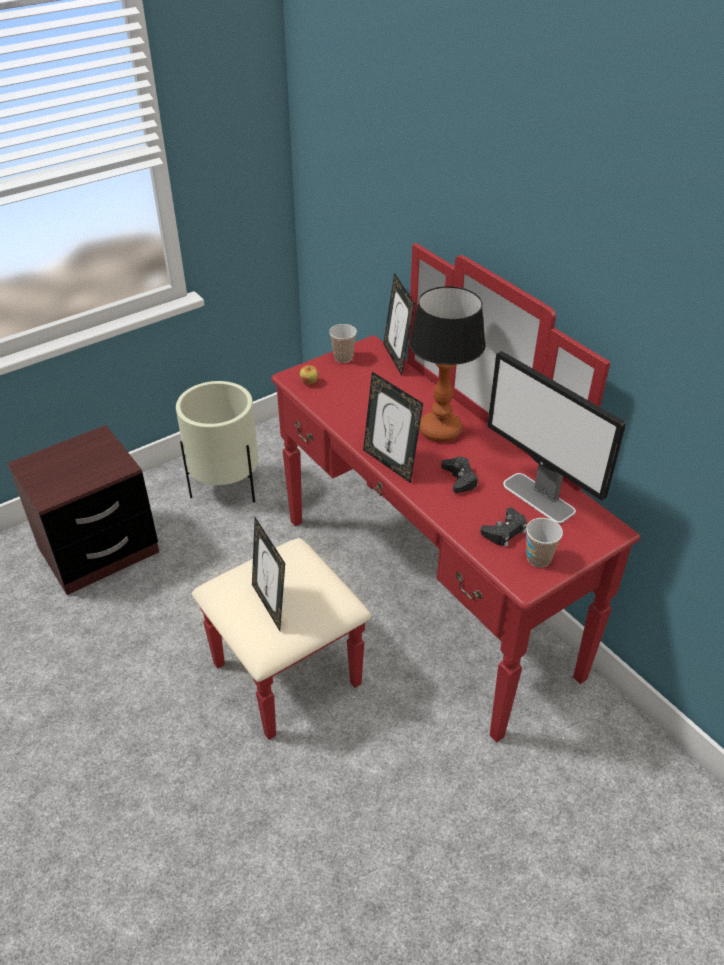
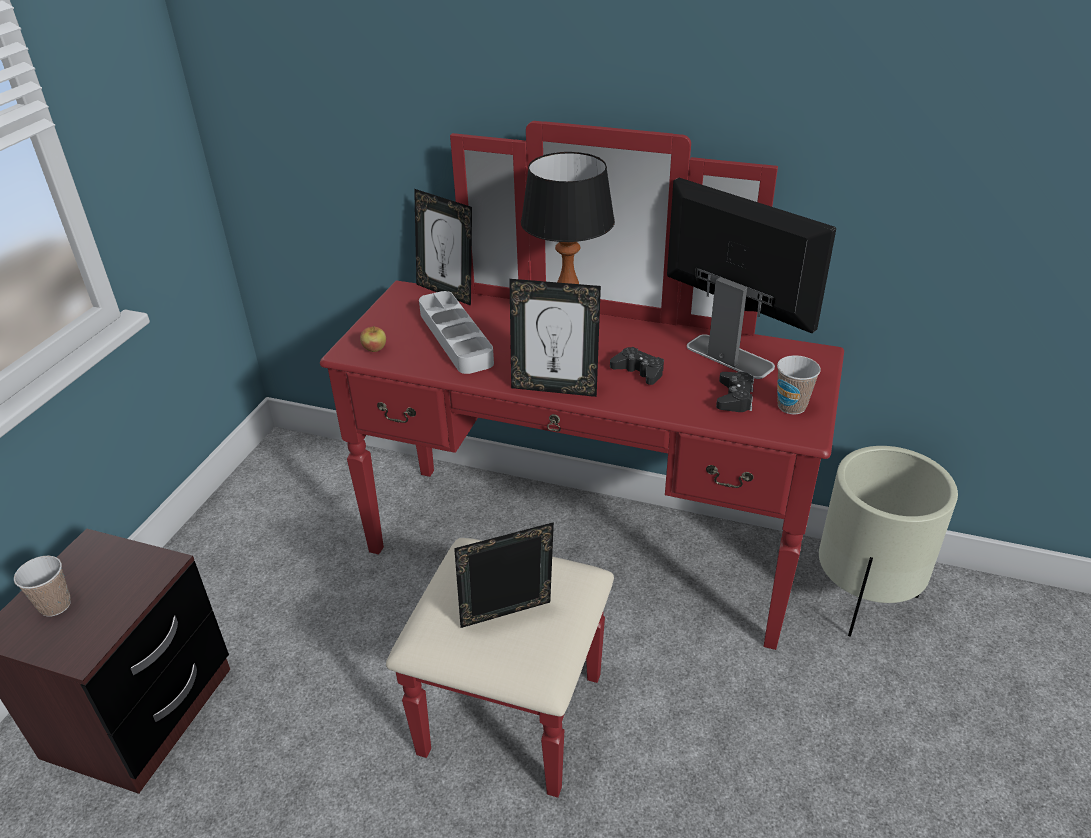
camera: 35 degrees left, 5 degrees down
(226, 487) = (256, 554): beige planter -> beige planter (863, 598)
(270, 605) = (508, 620): picture frame -> picture frame turned 135 degrees clockwise
(343, 358) = (387, 312): cup -> cup (55, 605)
(366, 396) = (455, 337): none -> grey tray
(539, 498) = (729, 356): monitor -> monitor turned 150 degrees counterclockwise

